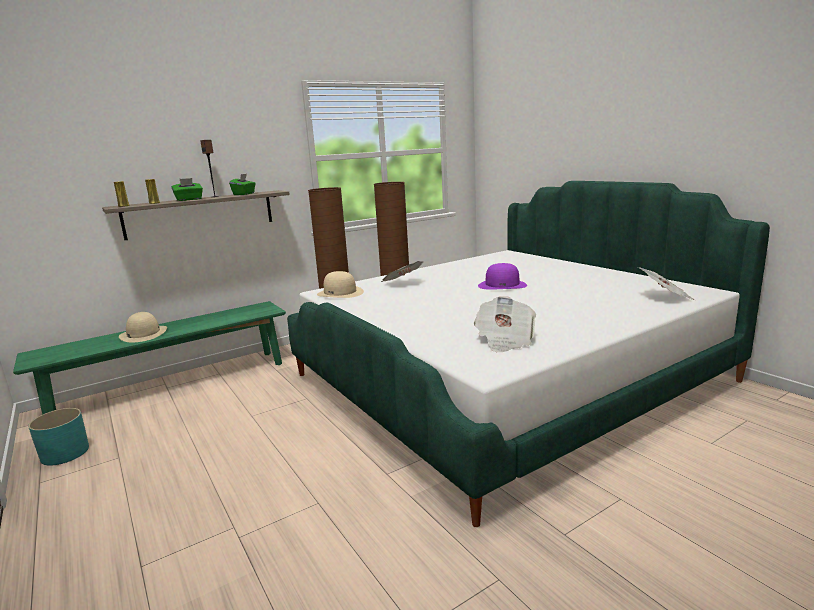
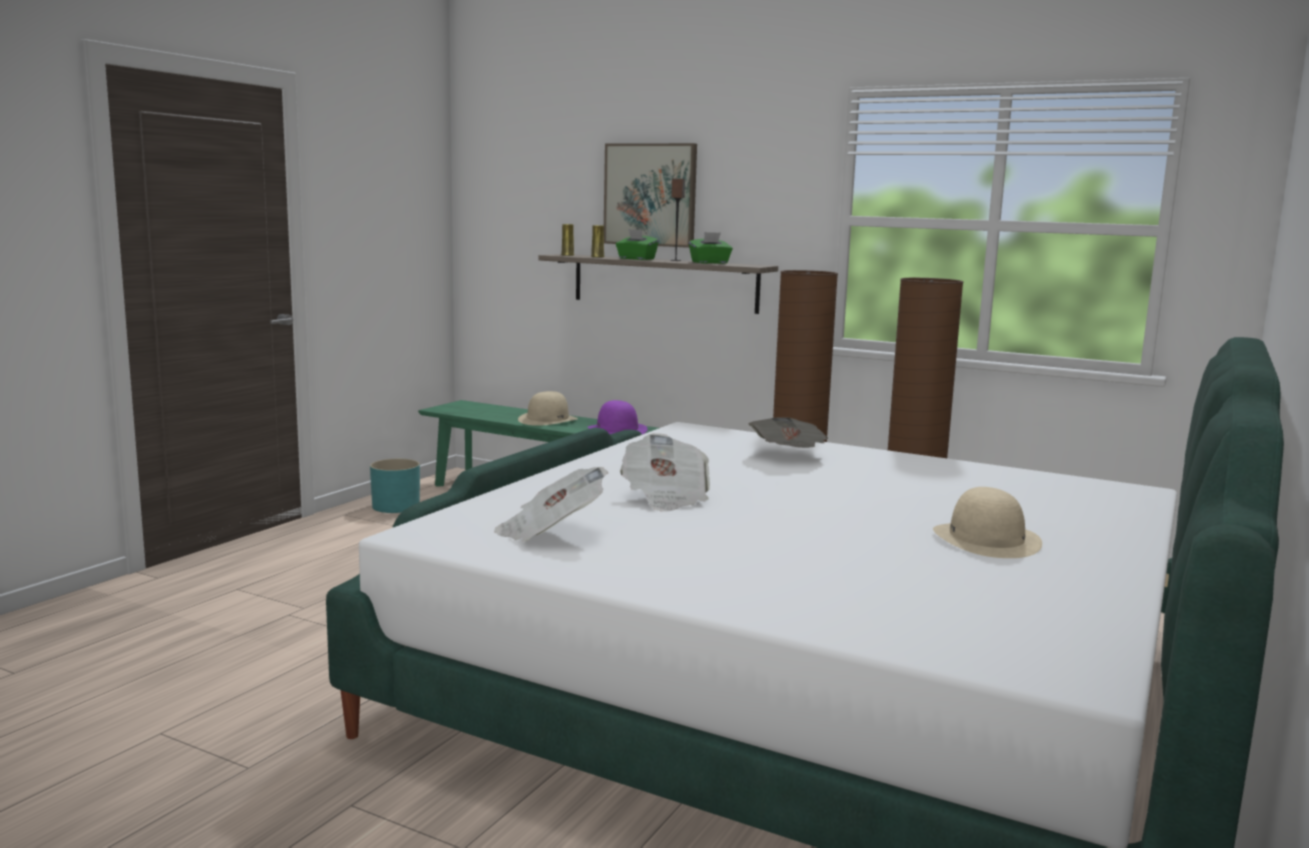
camera: 60 degrees right, 5 degrees down
(176, 153) = (650, 195): none -> picture
(340, 293) = (693, 436): beige hat -> beige hat (986, 539)
(502, 285) = (863, 507): purple hat -> purple hat (617, 430)
(665, 297) = (956, 634): newspaper -> newspaper (665, 497)

